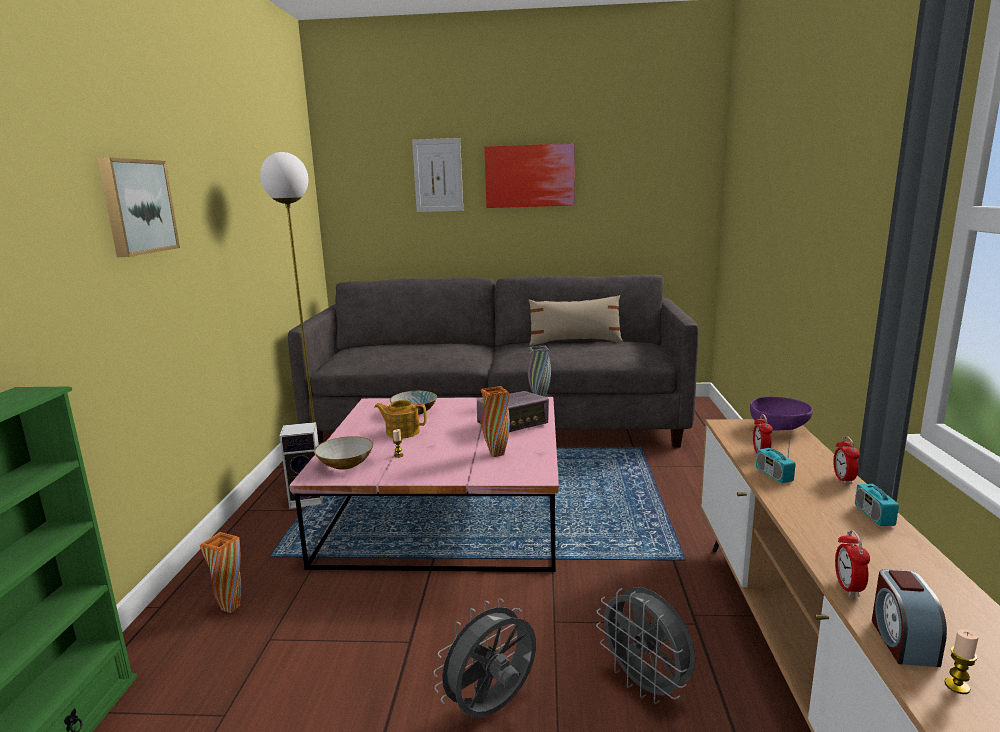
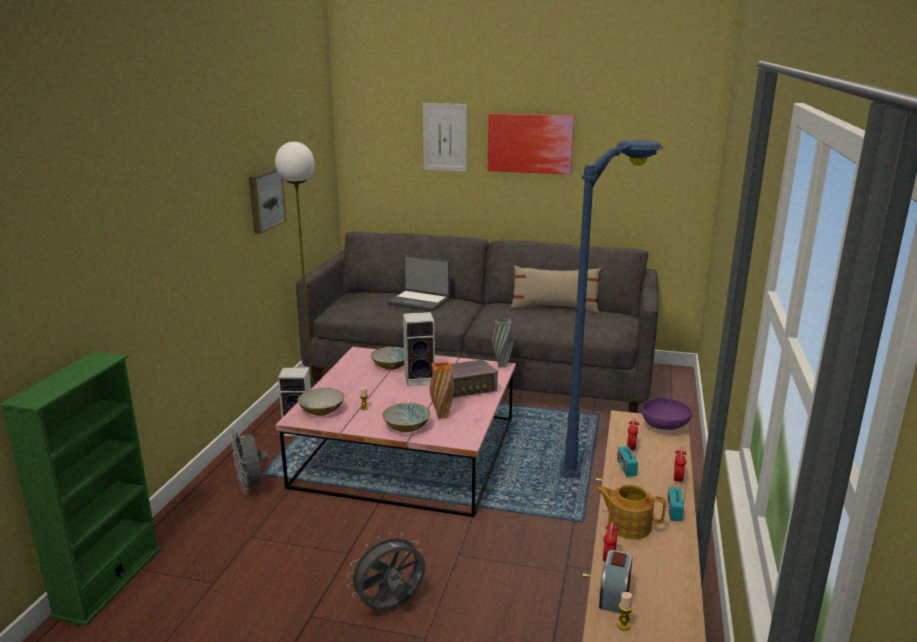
camera: 10 degrees right, 5 degrees up
(136, 206) = (176, 205): picture -> picture (265, 199)
(231, 608) = (227, 510): orange vase -> none
(402, 432) = (374, 385): teapot -> teapot (628, 525)
(429, 347) = (419, 301): none -> laptop
(454, 420) = (420, 379): none -> speaker
(460, 470) = (407, 427): none -> bowl
(646, 685) = (504, 609): grey fan -> grey fan (251, 487)
(661, 477) = (602, 446): none -> blue floor lamp

